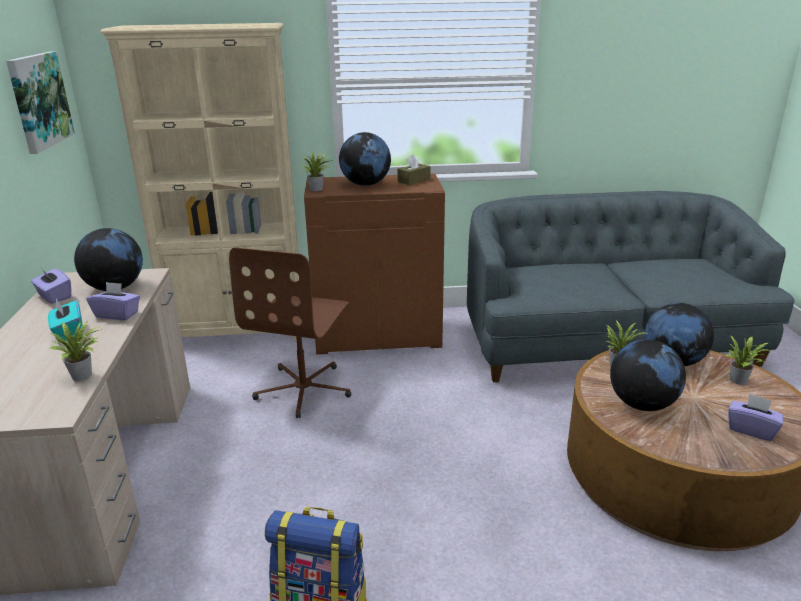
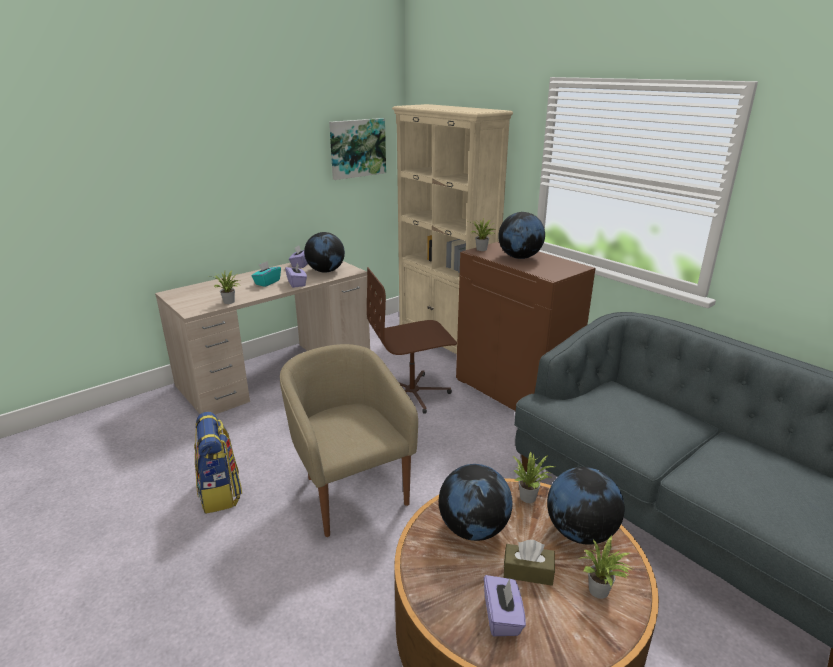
camera: 55 degrees right, 0 degrees up
(414, 180) = (560, 267): brown tissue box -> brown tissue box (528, 571)
(428, 497) = (349, 492): none -> beige armchair

